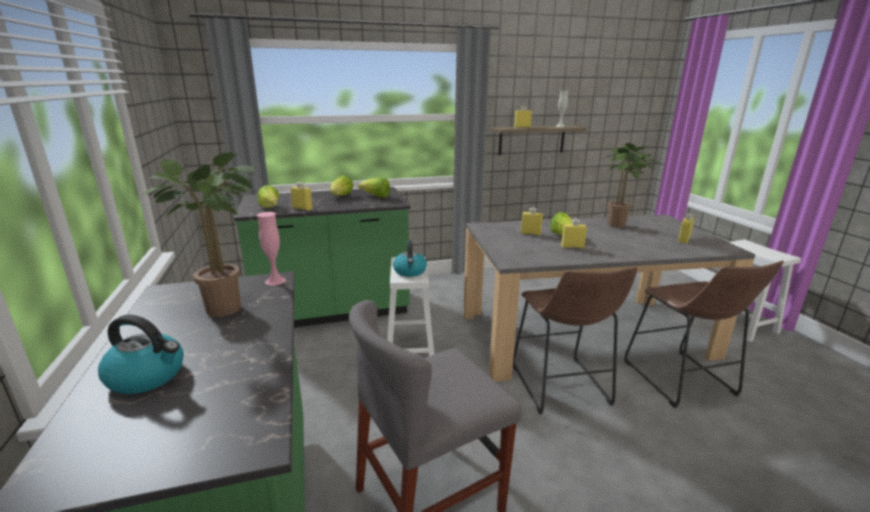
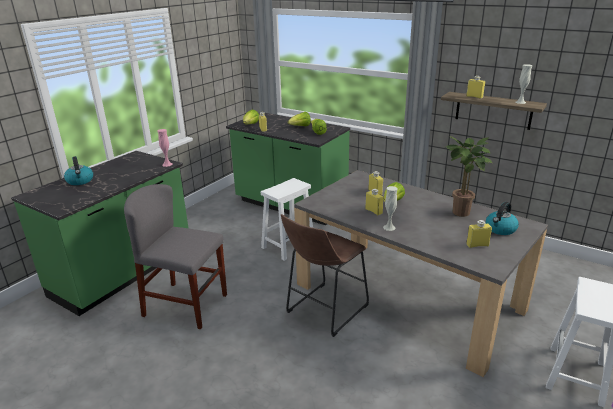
camera: 50 degrees right, 5 degrees up
(230, 307) = (135, 169): potted plant -> none
(410, 271) = (282, 189): kettle -> kettle (500, 229)
(616, 253) = (389, 227): none -> white vase
(682, 381) = (409, 361): brown stool -> none

